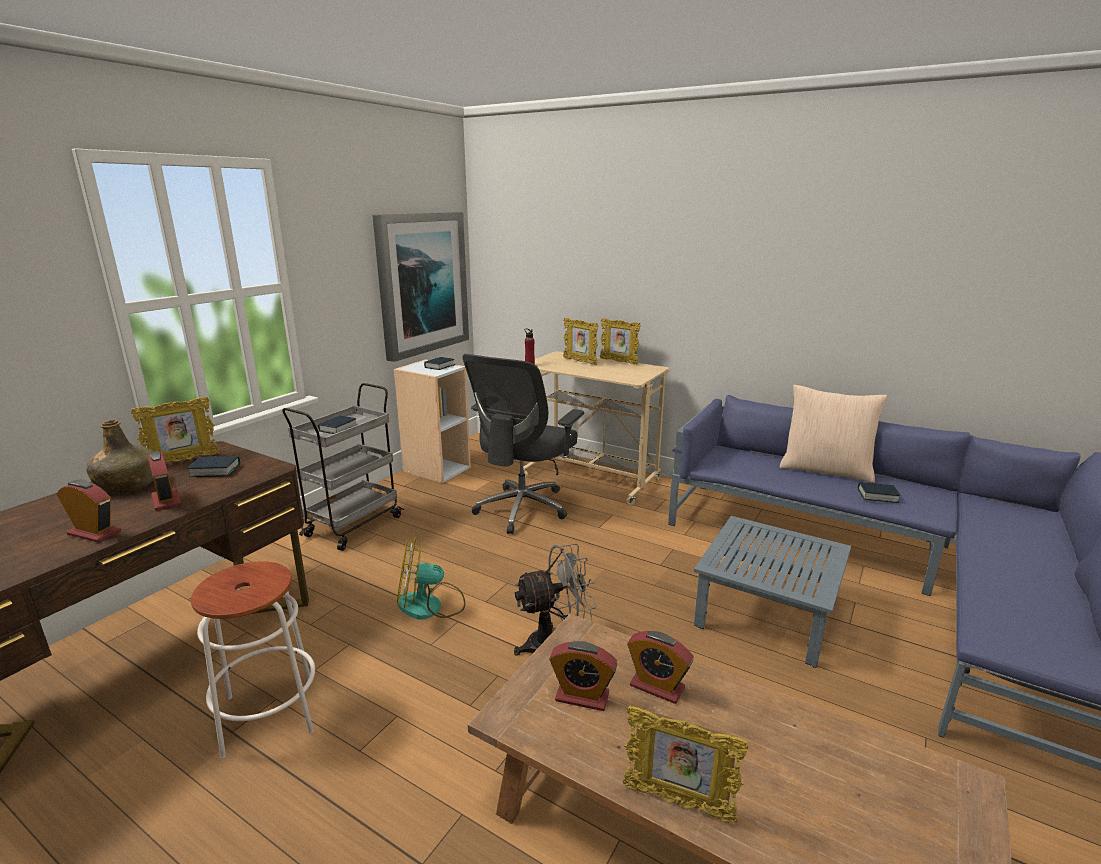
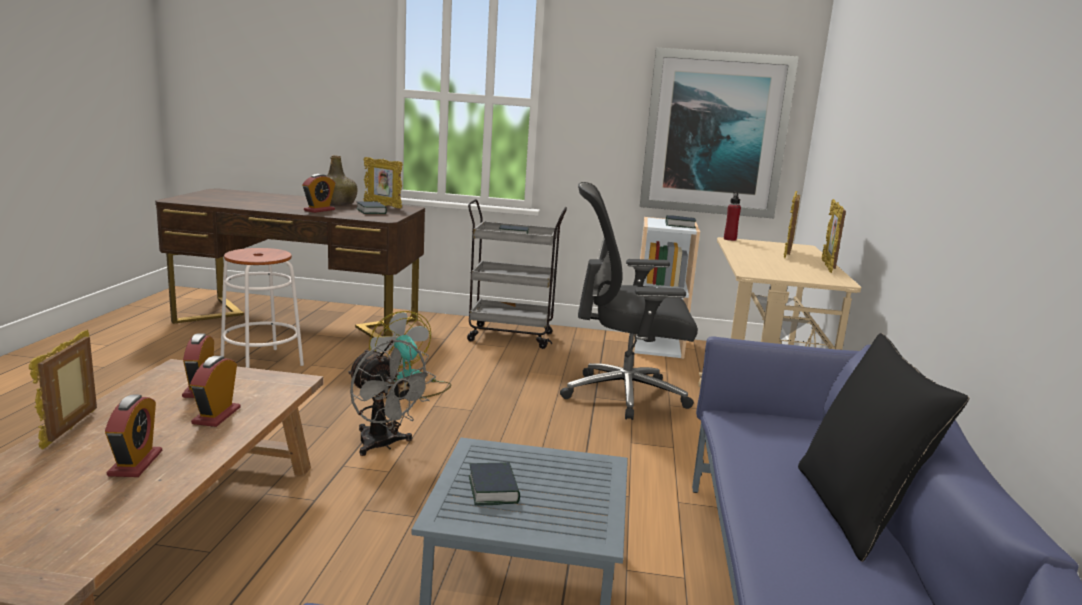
camera: 65 degrees right, 5 degrees down
(94, 533) = (270, 207): alarm clock -> alarm clock (135, 463)
(825, 470) = (855, 511): beige pillow -> black pillow
(877, 496) = (799, 561): book -> book (493, 490)

